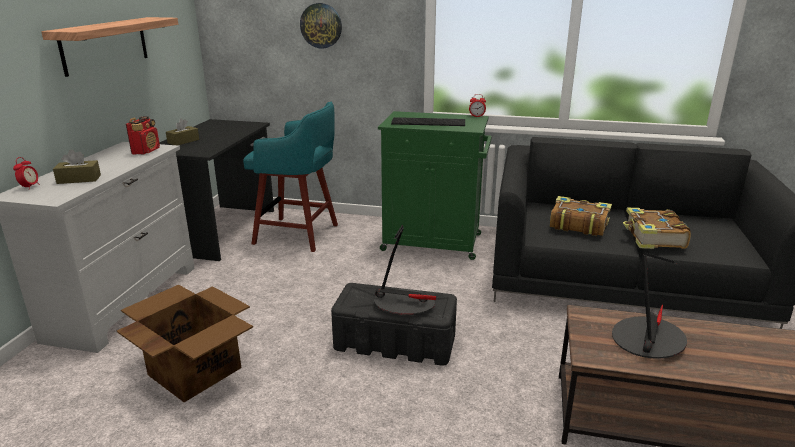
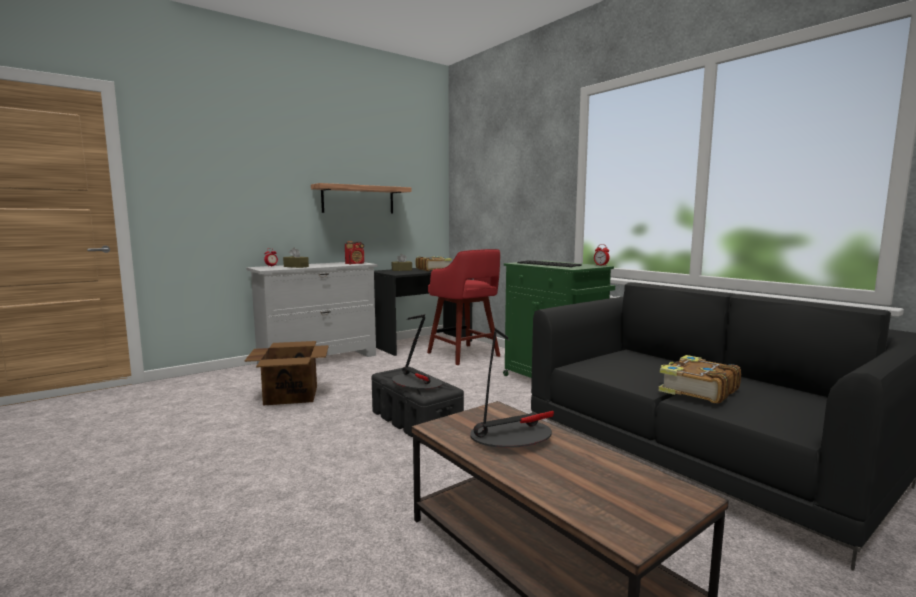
camera: 40 degrees right, 15 degrees down
(299, 235) = (464, 355): turquoise stool -> red stool
(321, 25) = (511, 195): wall clock -> none
(578, 224) = (633, 366): book -> book (433, 269)

